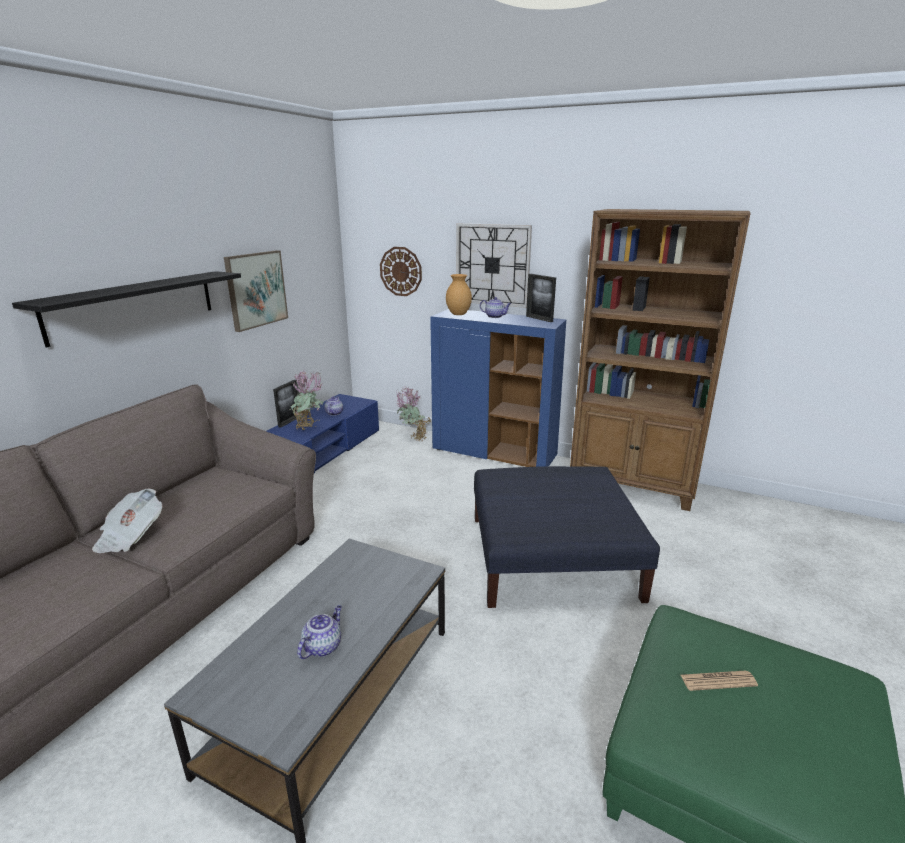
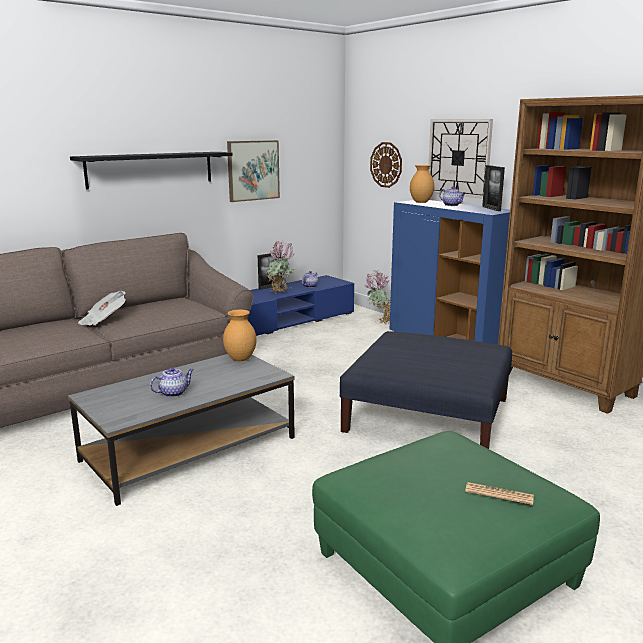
camera: 25 degrees right, 5 degrees down
(360, 555) = (241, 359): none -> brown vase
(718, 681) = (431, 467): newspaper -> newspaper (499, 494)

